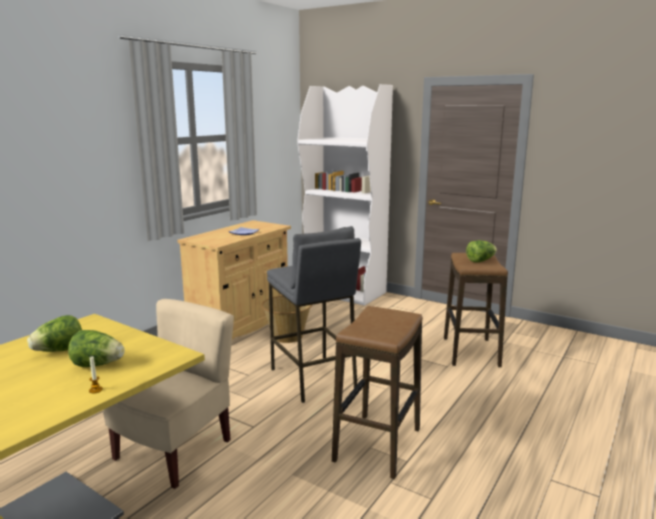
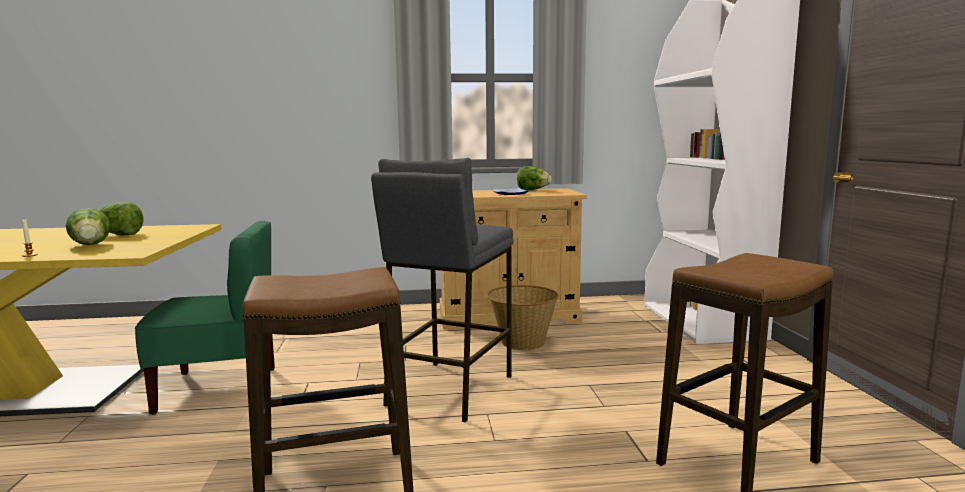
camera: 50 degrees right, 5 degrees down
(175, 451) = (219, 389): beige chair -> green chair
(480, 261) = (759, 269): lettuce -> lettuce (533, 190)

